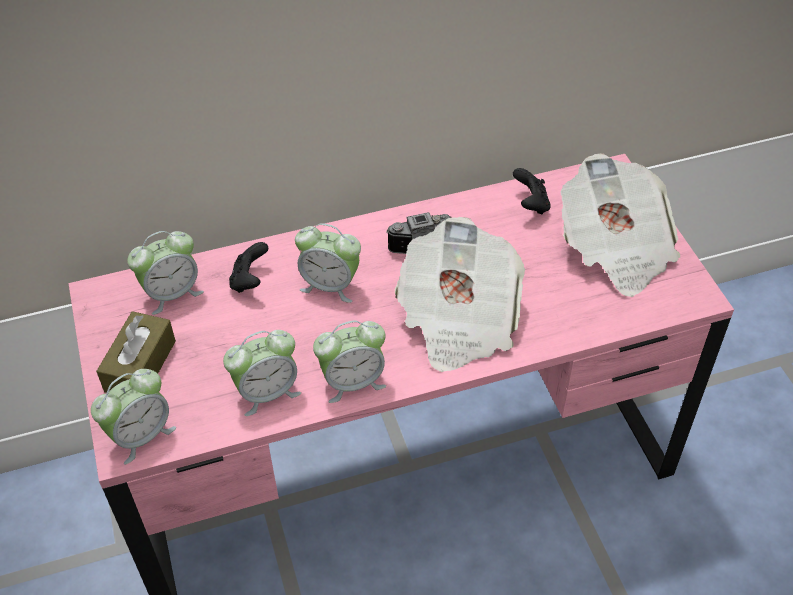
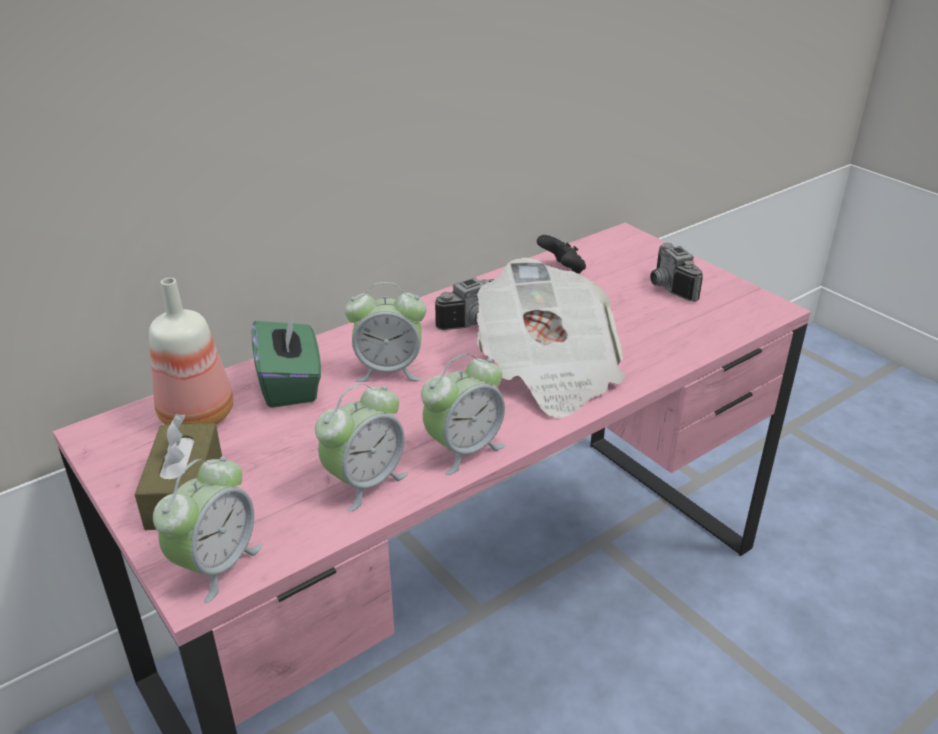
camera: 20 degrees left, 15 degrees down
(172, 293) = (197, 414): alarm clock -> bottle
(250, 280) = (290, 384): black game controller -> green tissue box
(615, 249) = (667, 288): newspaper -> camera

